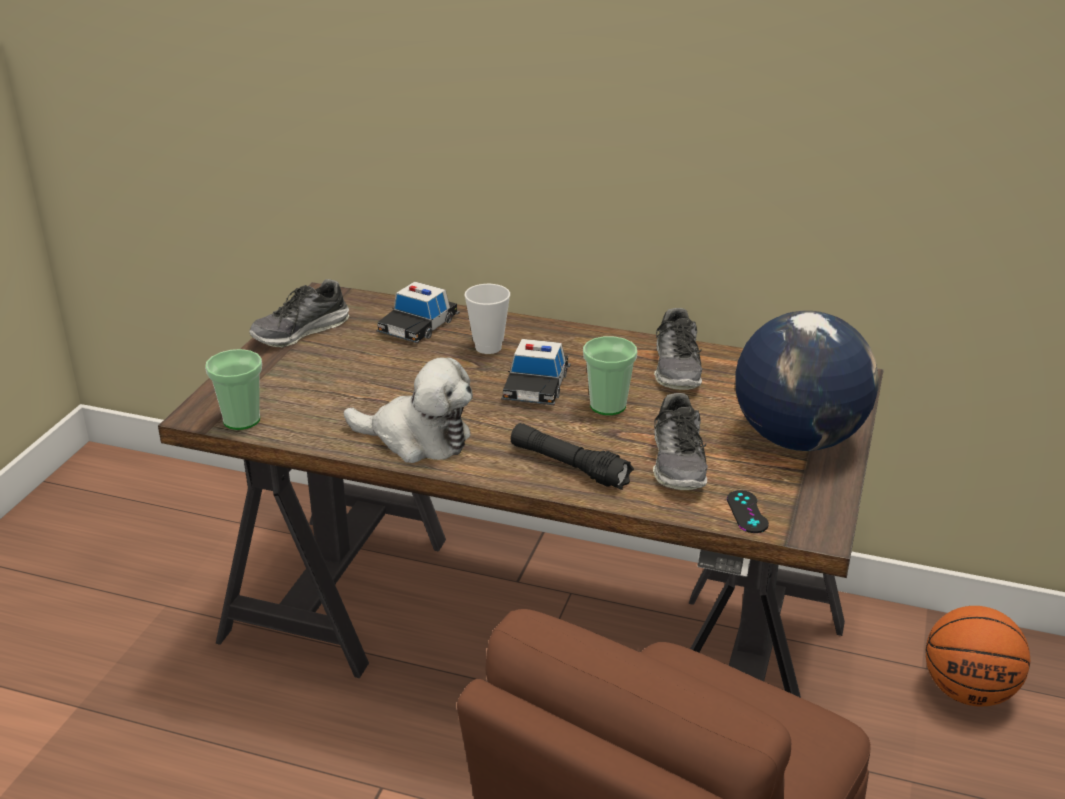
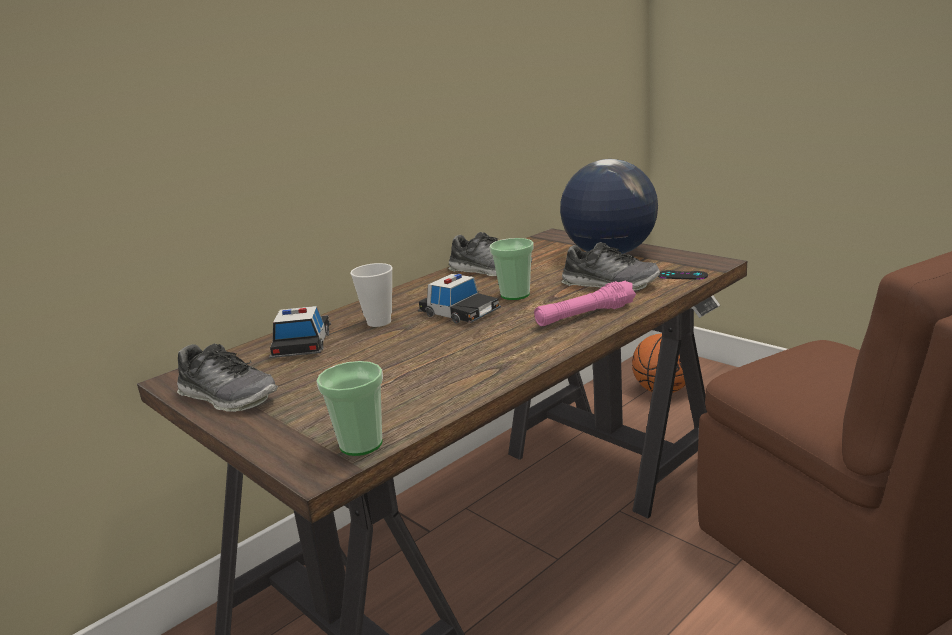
camera: 60 degrees left, 10 degrees down
(301, 331) = (228, 397): shoe -> shoe turned 45 degrees counterclockwise
(417, 439) = (490, 363): plush toy -> none
(418, 325) = (302, 343): toy car -> toy car turned 150 degrees counterclockwise
(569, 466) = (585, 315): black flashlight -> pink flashlight

